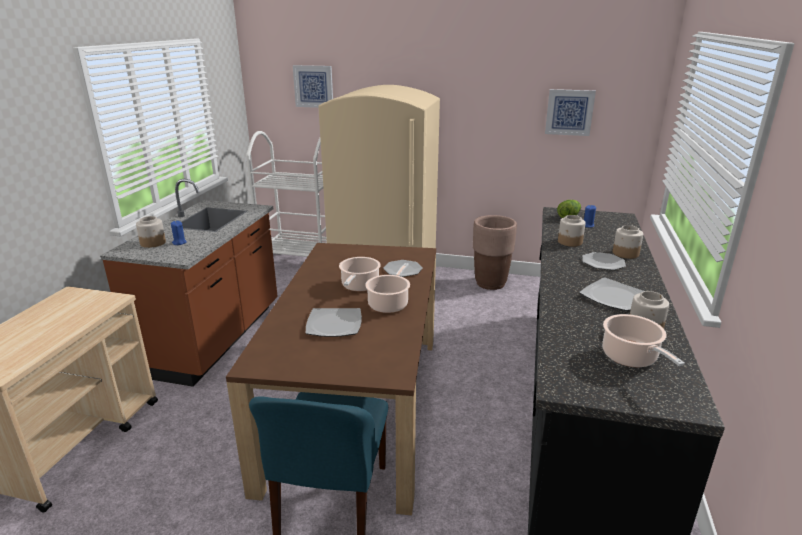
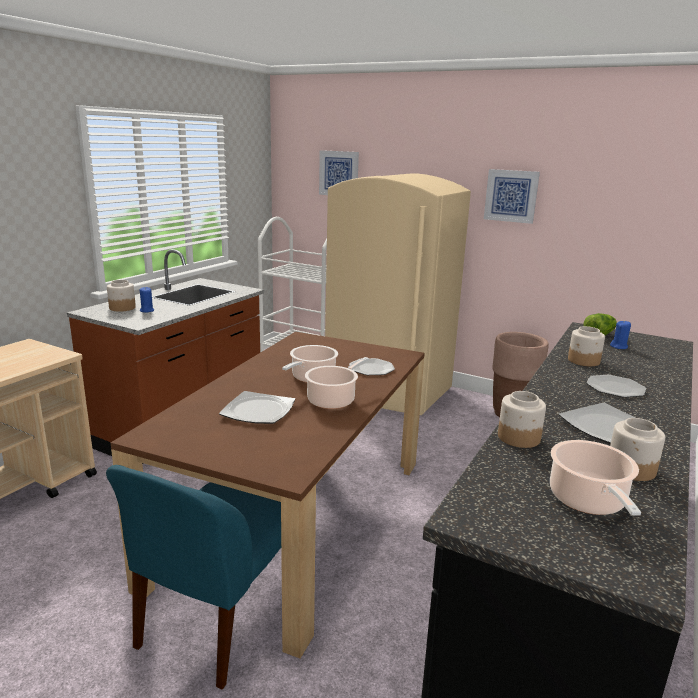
camera: 15 degrees right, 5 degrees down
(569, 112) = (627, 214): picture -> picture (511, 196)
(625, 253) = (653, 382): jar -> jar (518, 437)

